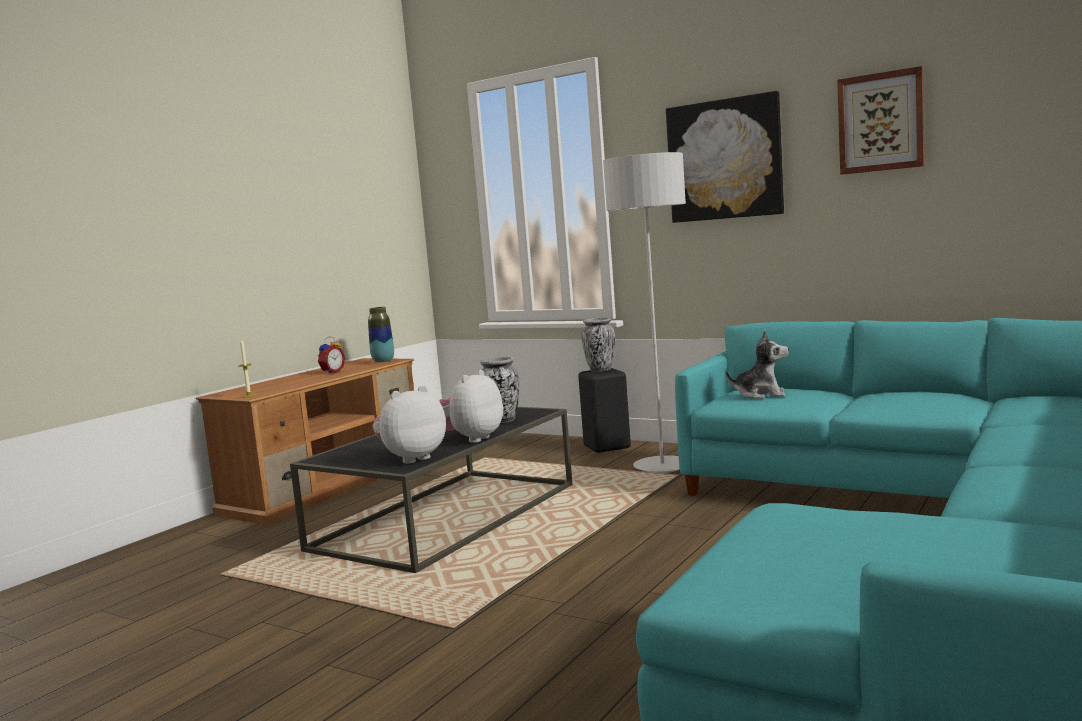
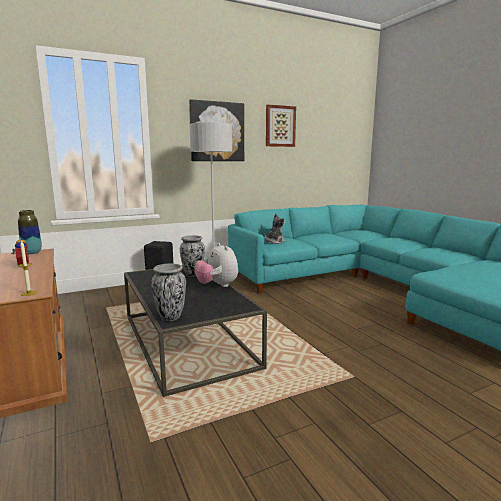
camera: 60 degrees left, 5 degrees up
(411, 458) = (230, 302): plush toy -> none
(600, 370) = (156, 242): vase -> vase (170, 317)

